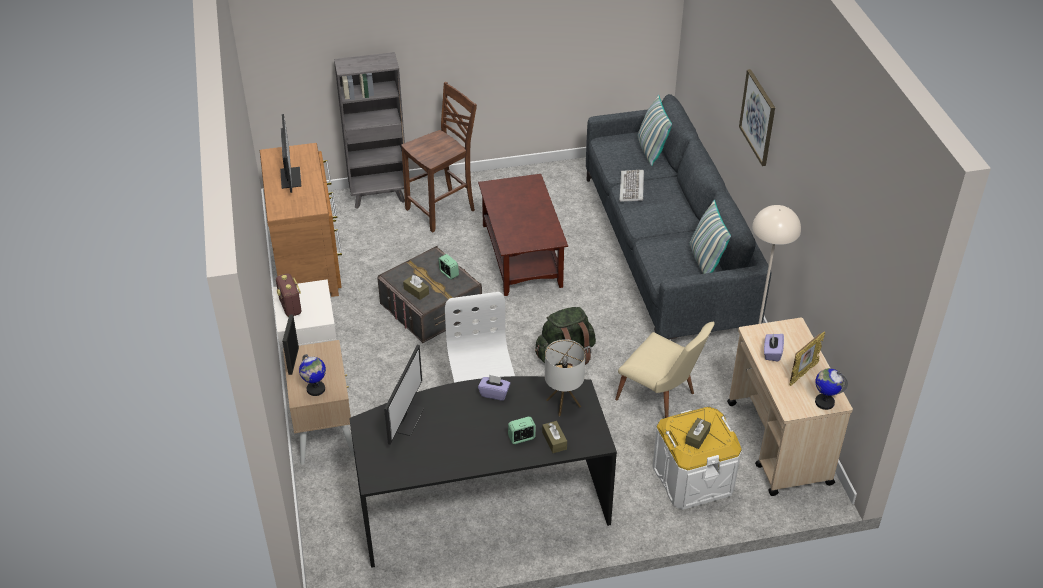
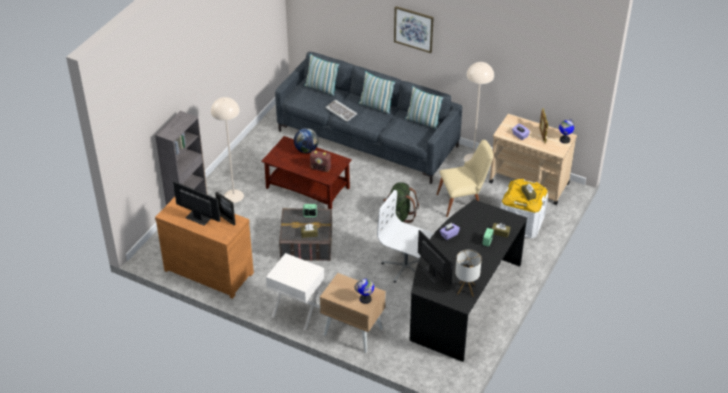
camera: 50 degrees left, 0 degrees up
(291, 307) = (291, 277): radio -> radio (321, 168)
(293, 361) = (334, 297): picture frame -> picture frame (226, 219)
(442, 210) = (234, 196): brown chair -> beige floor lamp
(538, 202) = (306, 150): none -> globe
(563, 403) = (479, 216): table lamp -> table lamp (466, 289)
(679, 208) = (376, 106): none -> pillow

